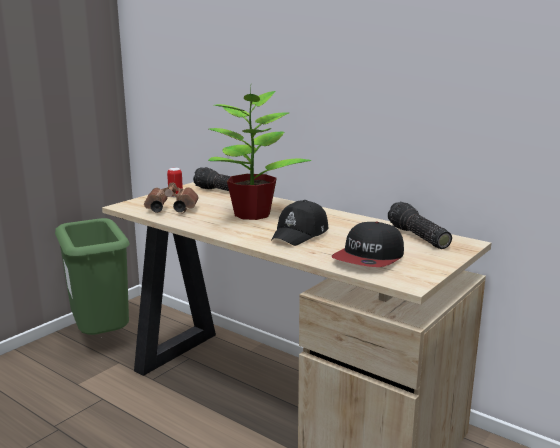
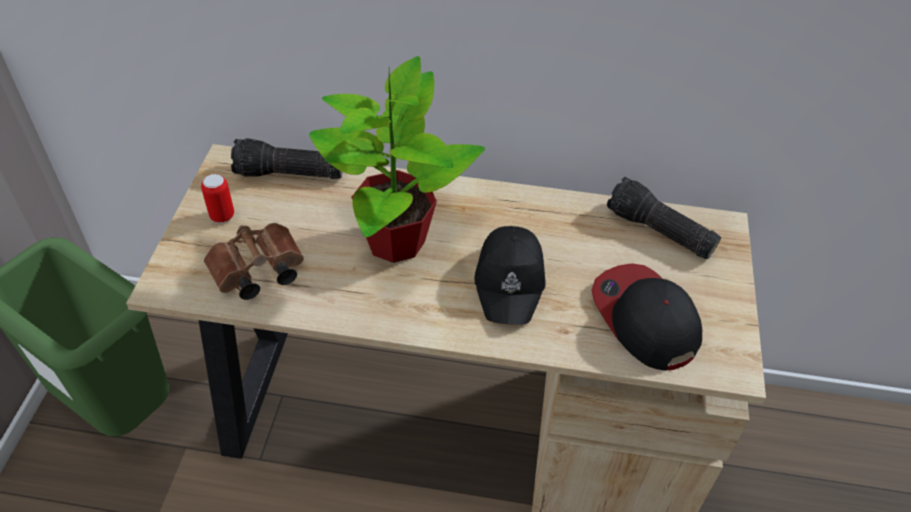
camera: 30 degrees left, 30 degrees up
(369, 258) = (644, 319): cap -> cap turned 150 degrees clockwise

